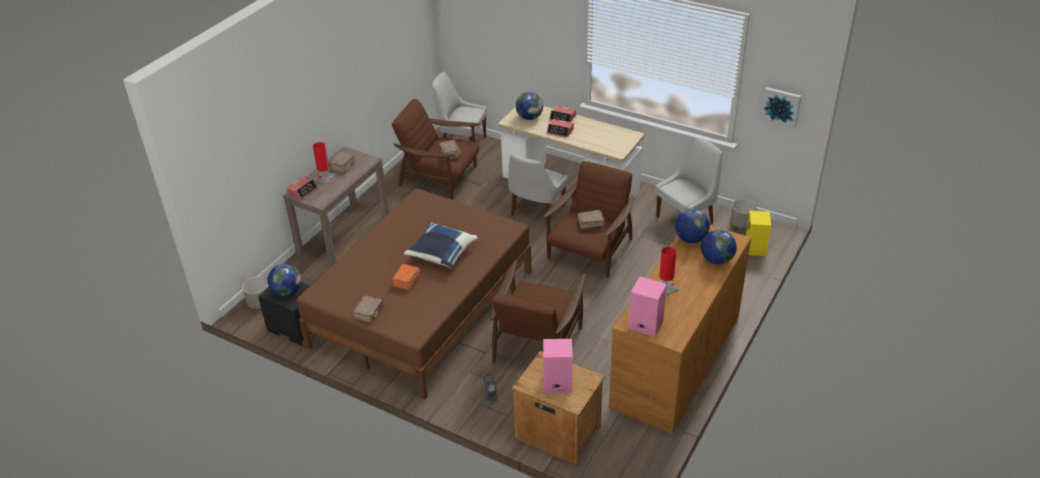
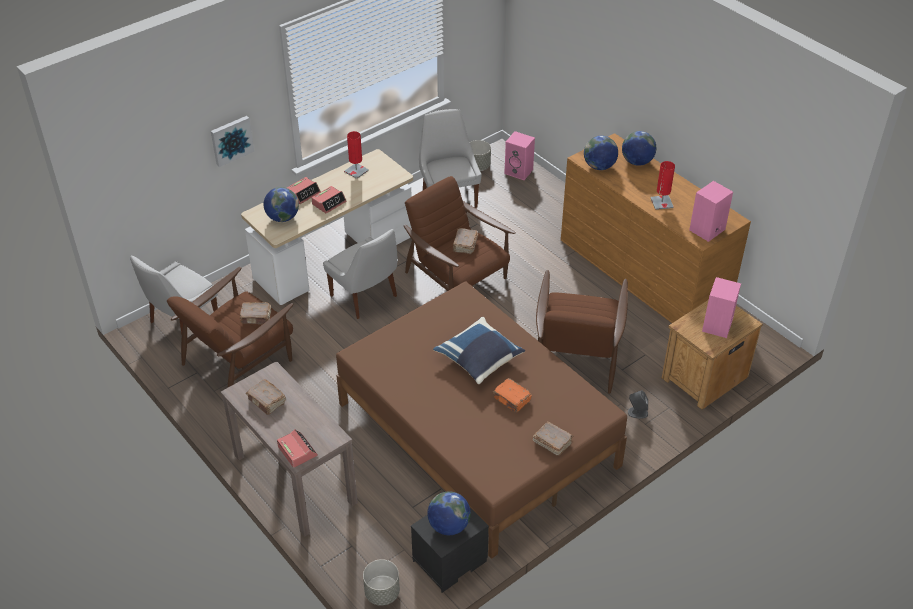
camera: 70 degrees left, 5 degrees up
(325, 178) = (283, 424): red table lamp -> red table lamp (356, 171)
(537, 342) = (576, 356): brown armchair -> brown armchair turned 60 degrees clockwise
(755, 249) = (519, 171): yellow speaker -> pink speaker
(781, 106) = (478, 34): picture -> picture (231, 140)

